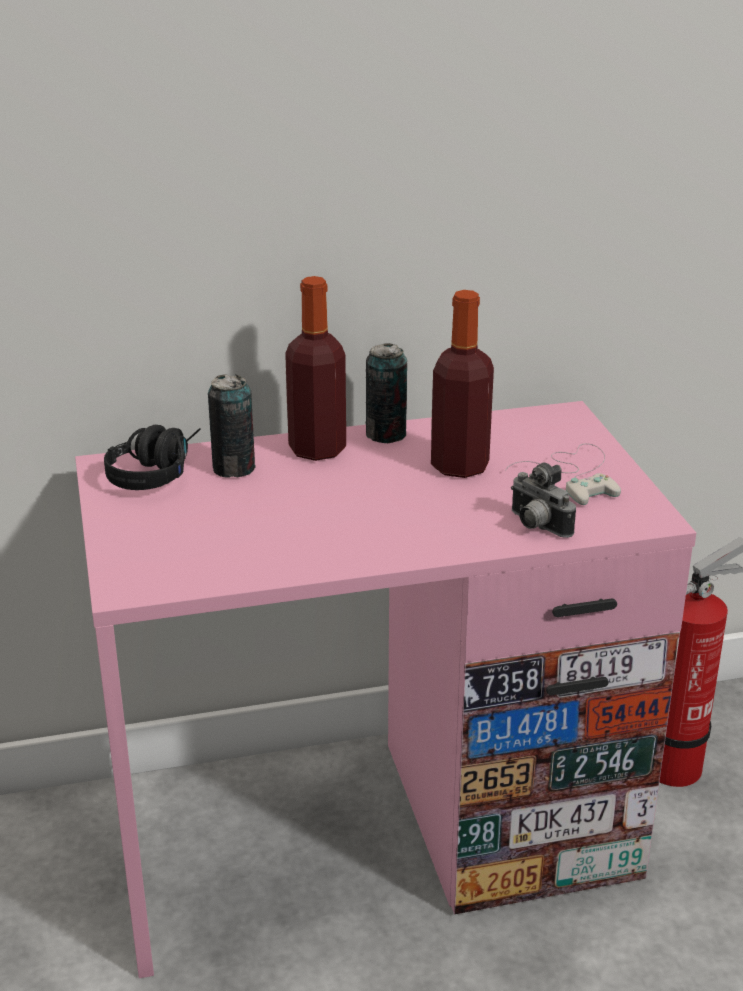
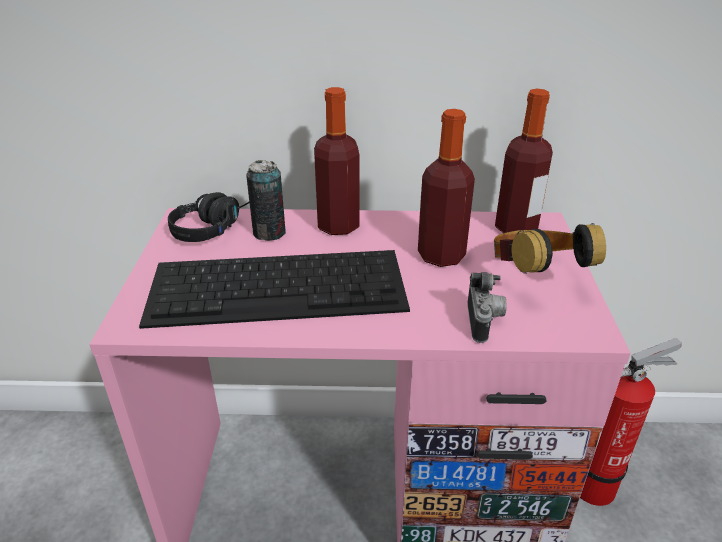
camera: 15 degrees right, 5 degrees up
(284, 523) = (280, 286): none -> keyboard
(386, 435) = (395, 221): can -> none
(536, 425) = (516, 228): none -> bottle
(536, 526) = (484, 322): camera -> camera turned 150 degrees counterclockwise
(575, 475) = (535, 277): white game controller -> headphones

